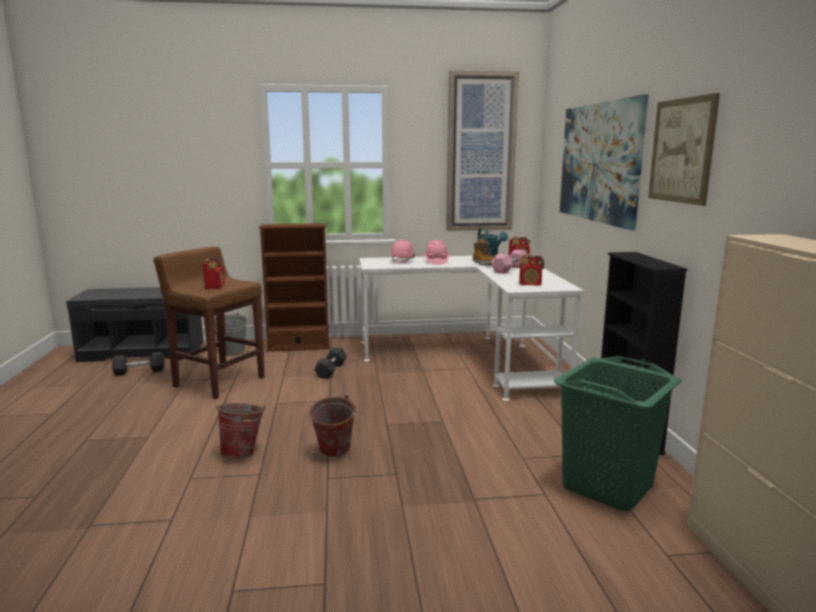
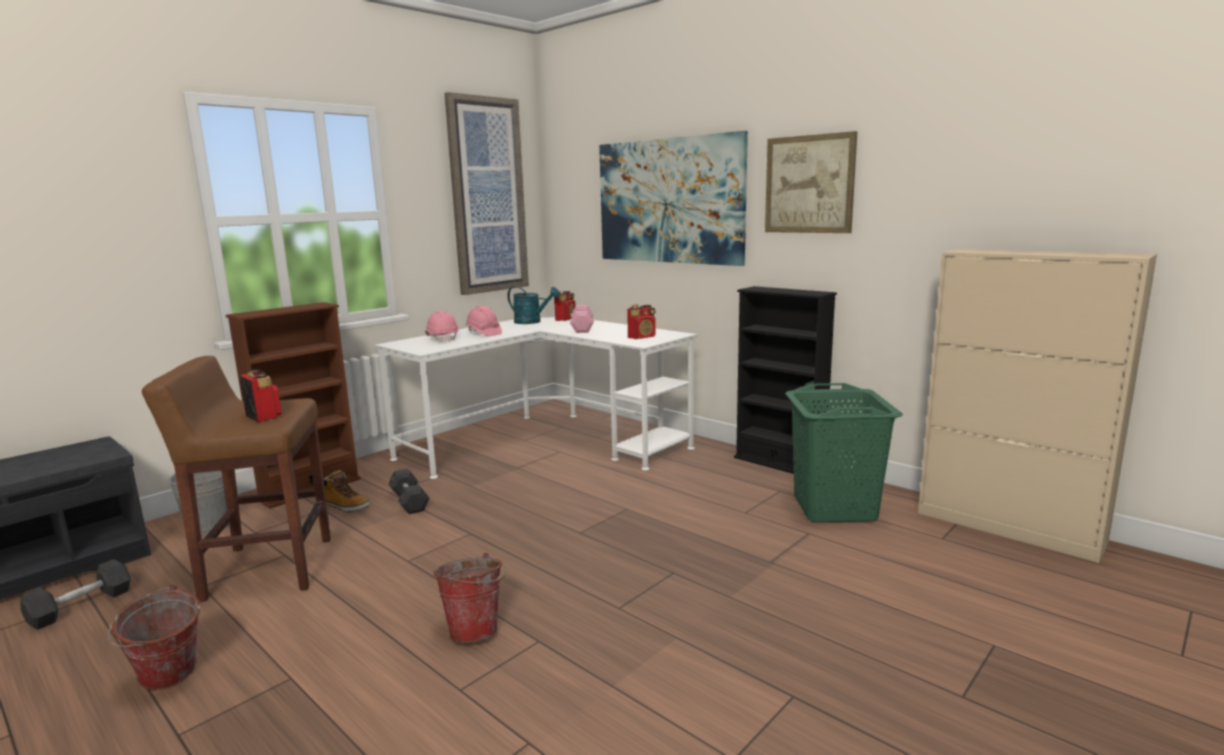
camera: 40 degrees left, 0 degrees up
(332, 453) = (578, 583): bucket -> bucket (168, 682)
(484, 264) = (540, 327): boot -> boot (346, 507)

